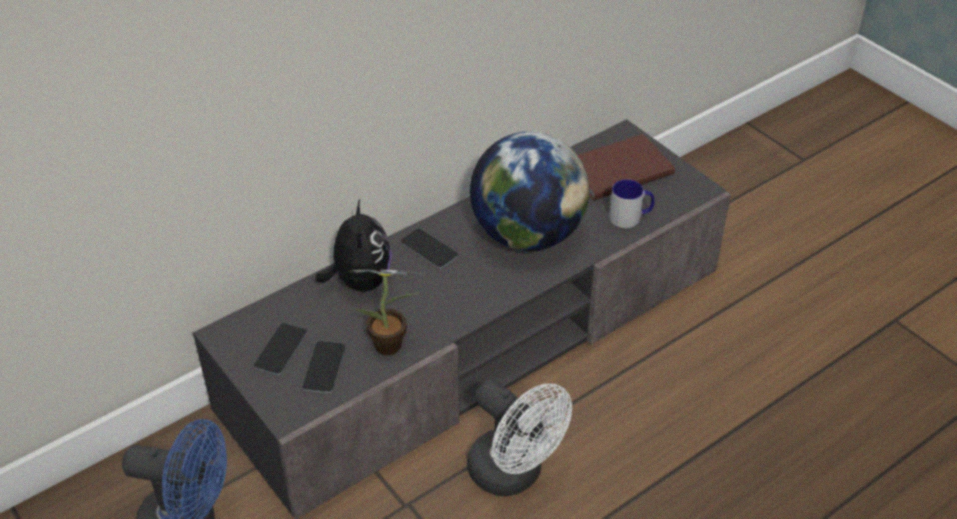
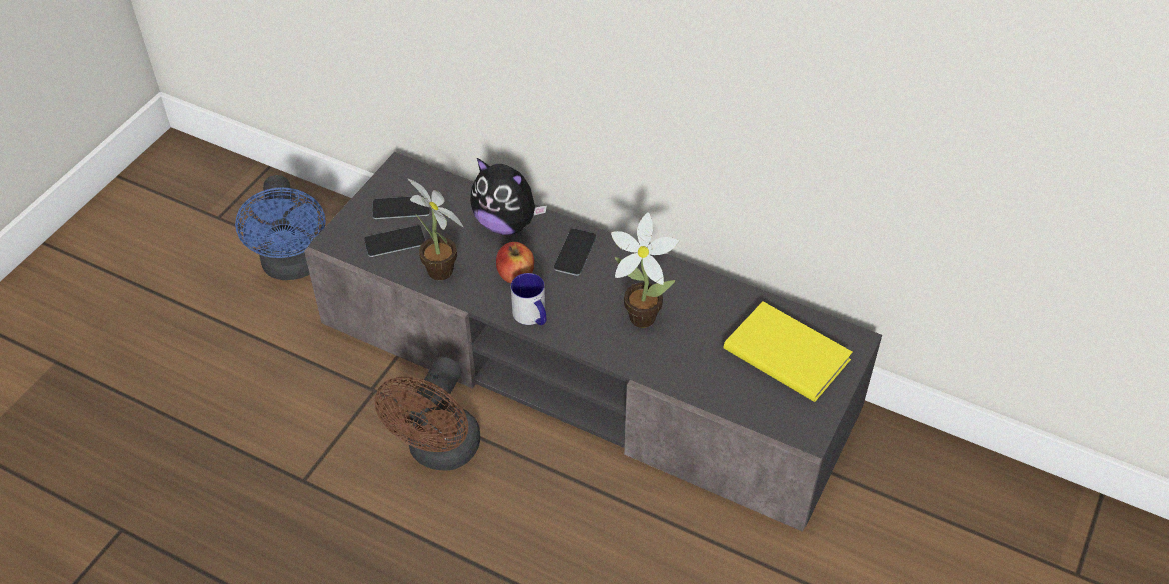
camera: 65 degrees right, 5 degrees up
(360, 281) = (506, 223): plush toy -> plush toy turned 60 degrees clockwise
(429, 295) = (515, 275): none -> apple
(514, 474) = (439, 452): white fan -> brown fan
(527, 235) = (639, 315): globe -> potted plant
(616, 170) = (787, 352): brown book -> yellow book
(630, 217) = (719, 387): mug -> mug (532, 317)

